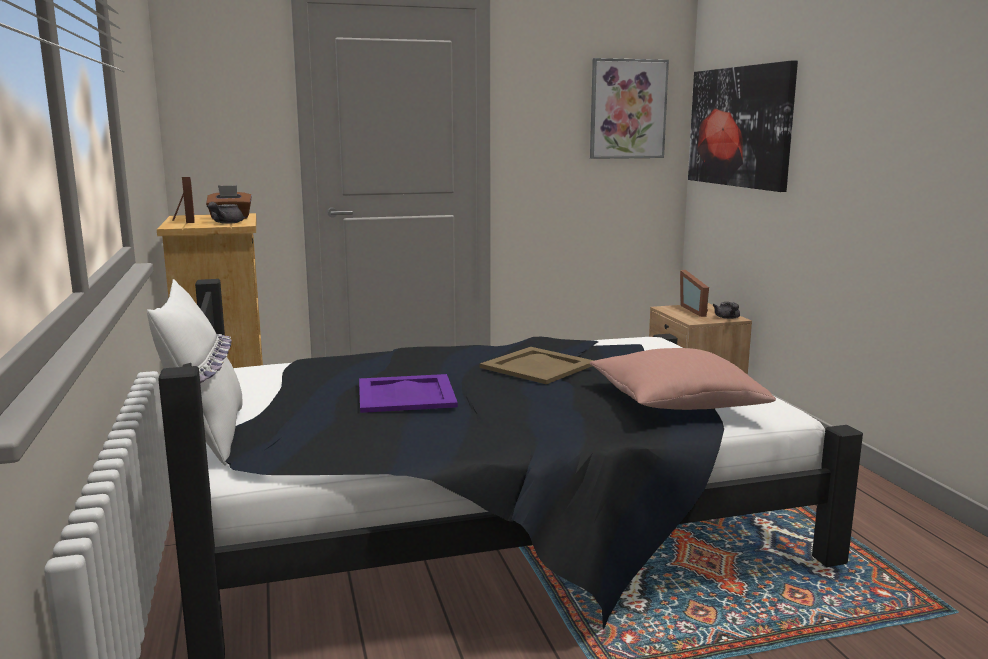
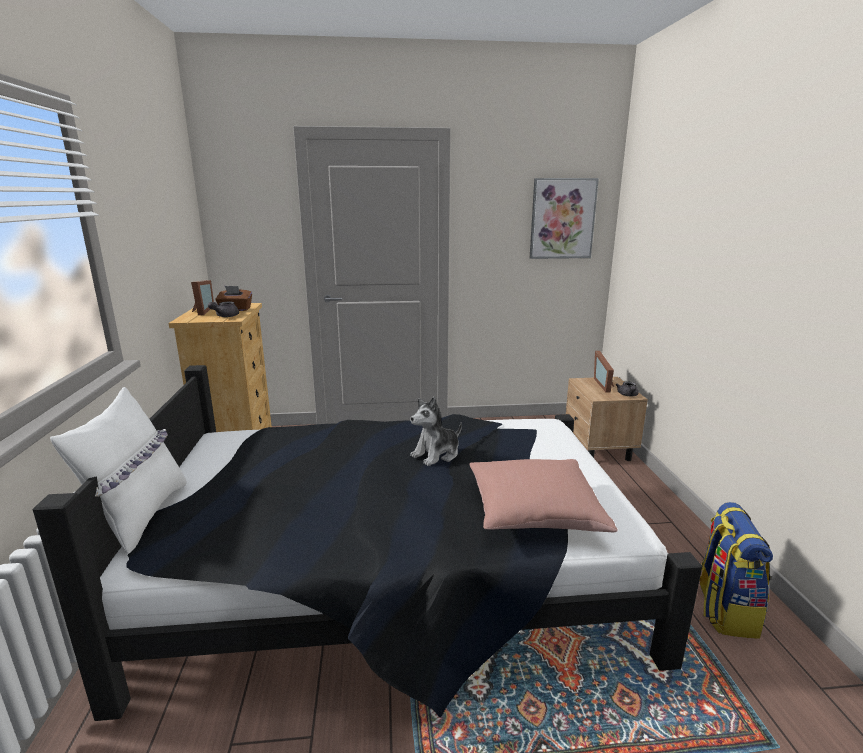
camera: 10 degrees right, 5 degrees up
(407, 394) = (314, 482): purple tray -> none
(539, 366) = (436, 454): beige tray -> plush toy
(739, 127) = (650, 238): picture -> none
(876, 519) = (723, 609): none -> backpack

